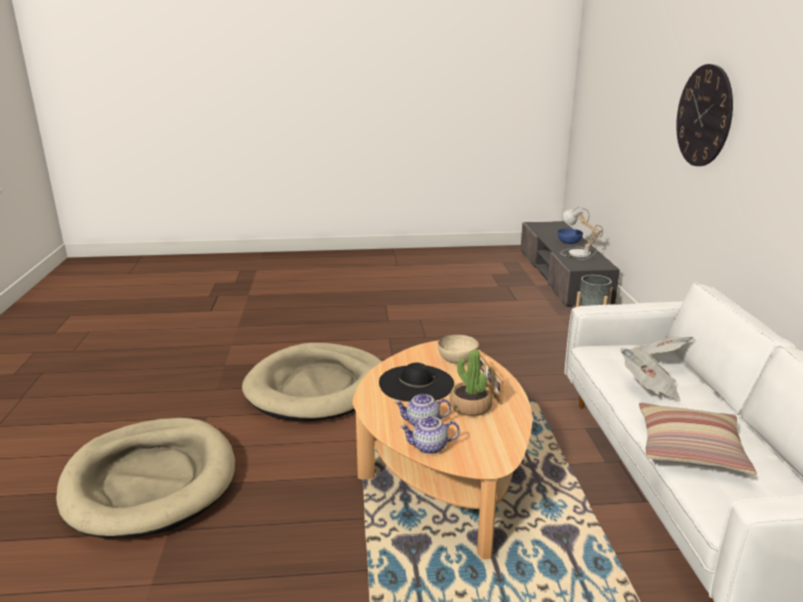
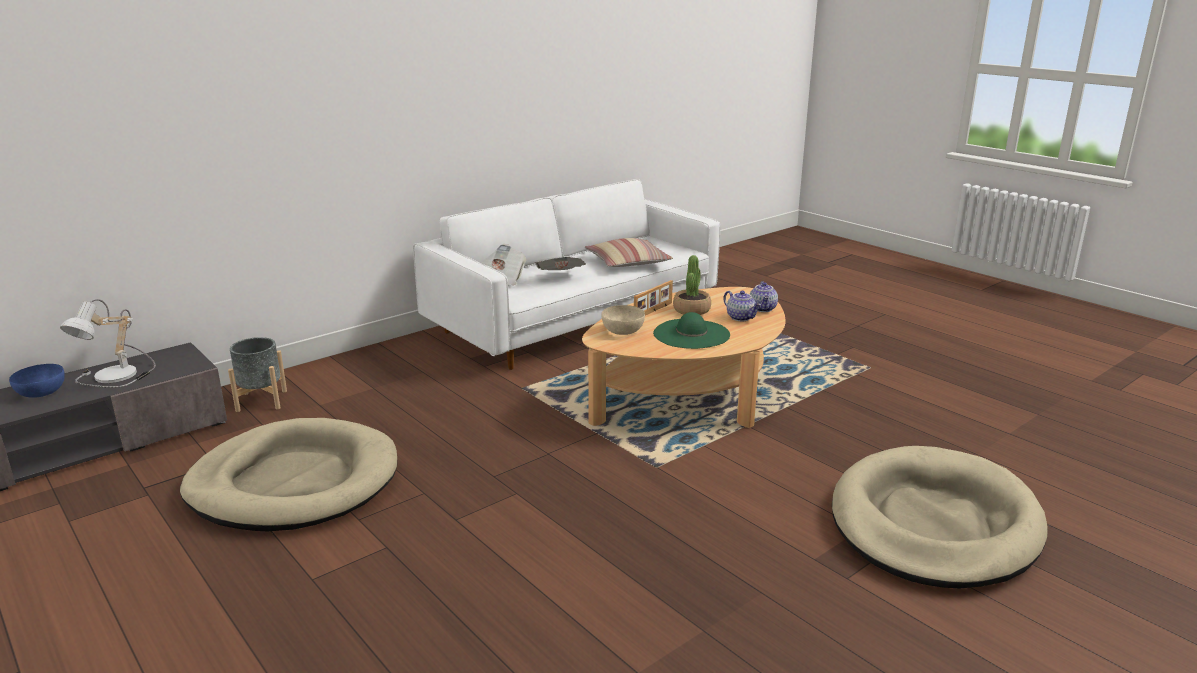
camera: 125 degrees left, 0 degrees up
(317, 387) = (651, 514): beige dog bed -> beige dog bed (294, 482)
(416, 383) = (691, 334): black hat -> green hat
(429, 447) = (763, 309): teapot -> teapot turned 45 degrees clockwise
(704, 116) = (299, 77): wall clock -> none

